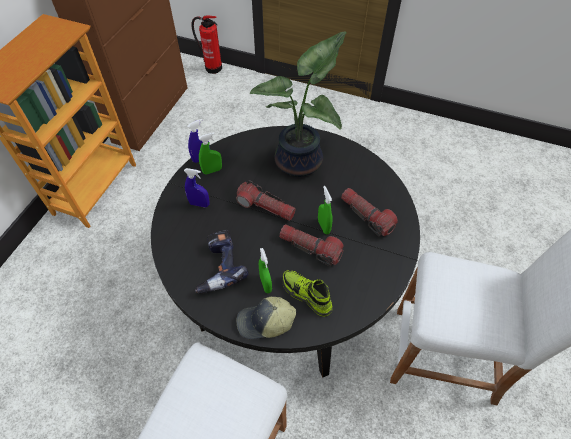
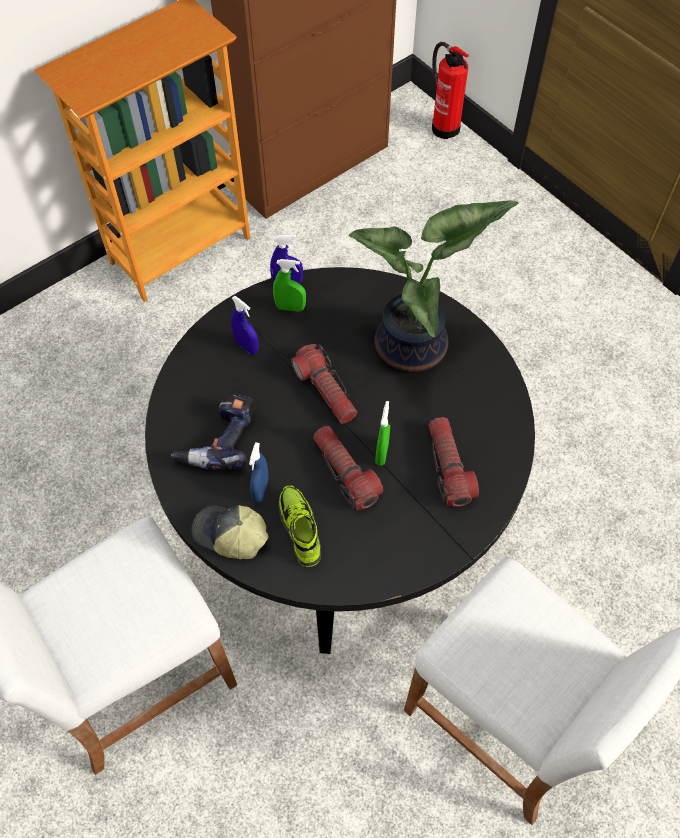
camera: 30 degrees right, 5 degrees up
(265, 284) = (260, 489): green spray bottle -> blue spray bottle

